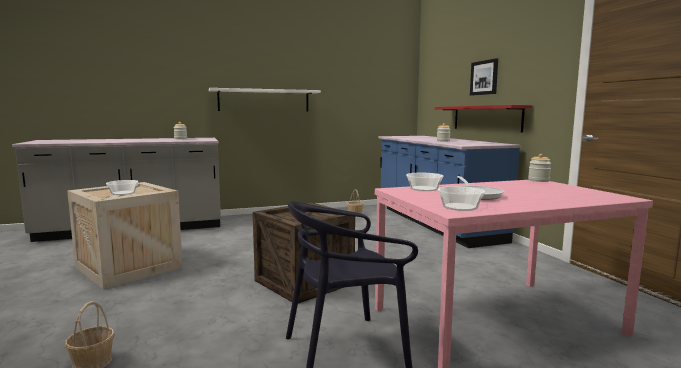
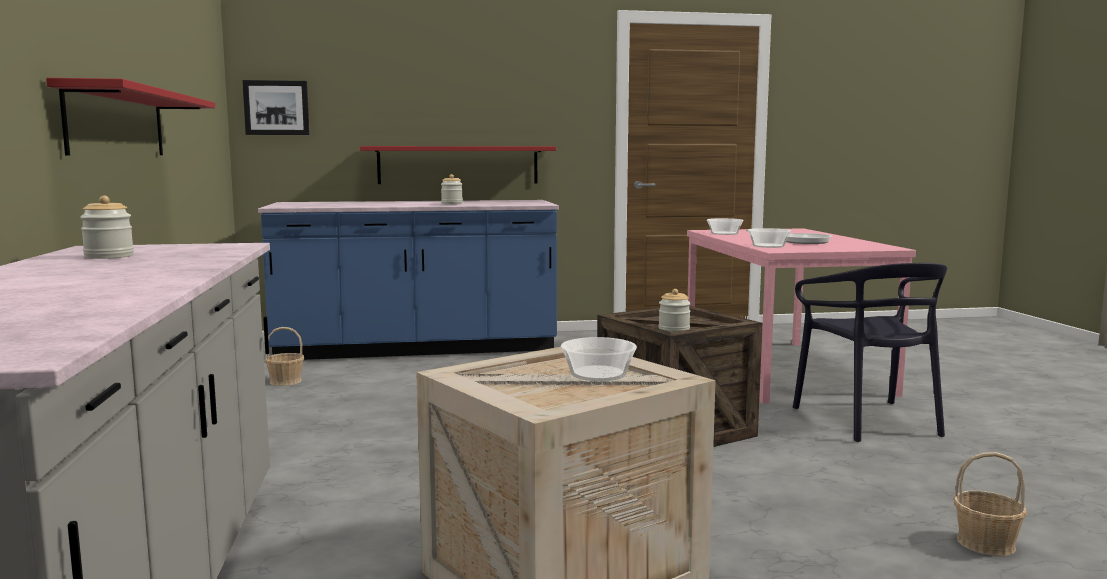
camera: 80 degrees left, 0 degrees up
(264, 100) = (118, 123): white shelf -> red shelf
(459, 207) = (866, 246): bowl -> bowl (724, 233)
(484, 77) = (447, 102): picture -> picture (276, 108)
(538, 180) = (702, 230): jar -> jar (674, 330)

